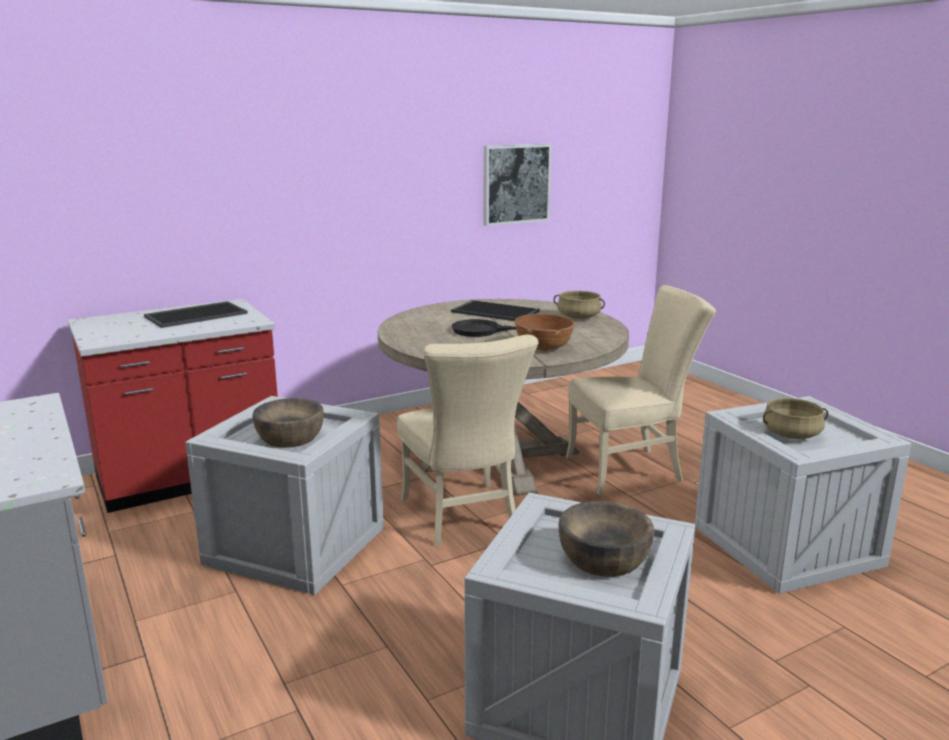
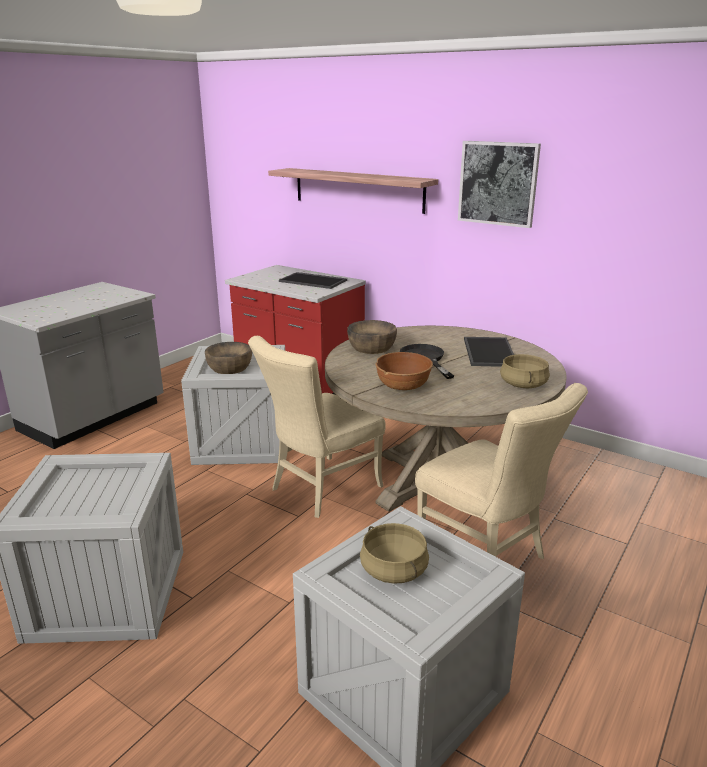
camera: 65 degrees right, 5 degrees up
(209, 180) = (358, 190): none -> shelf
(516, 184) = (635, 235): picture -> picture (498, 183)
(604, 558) = (86, 500): brown bowl -> brown bowl (371, 347)

